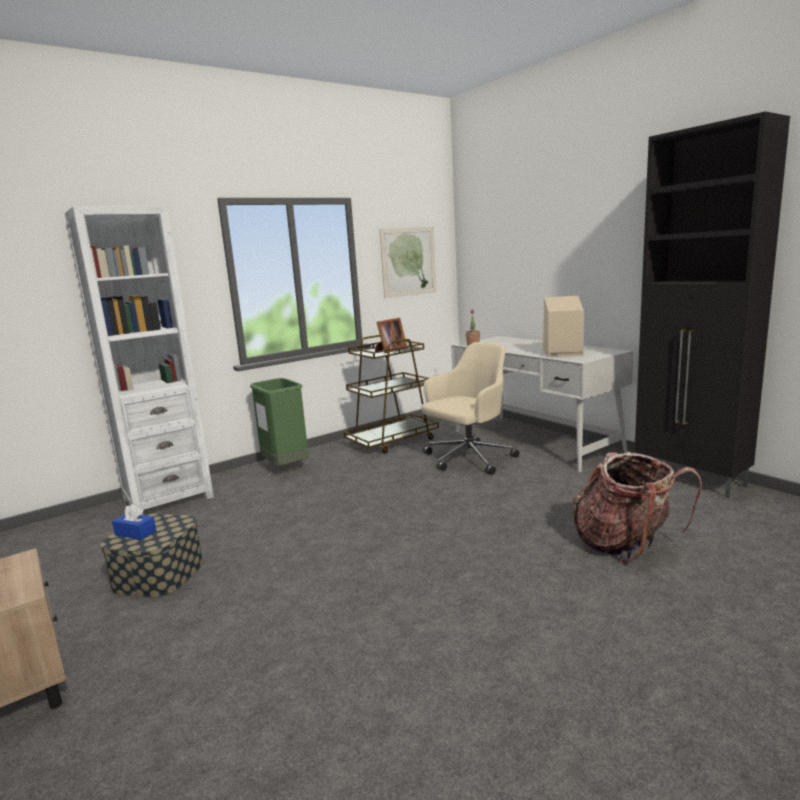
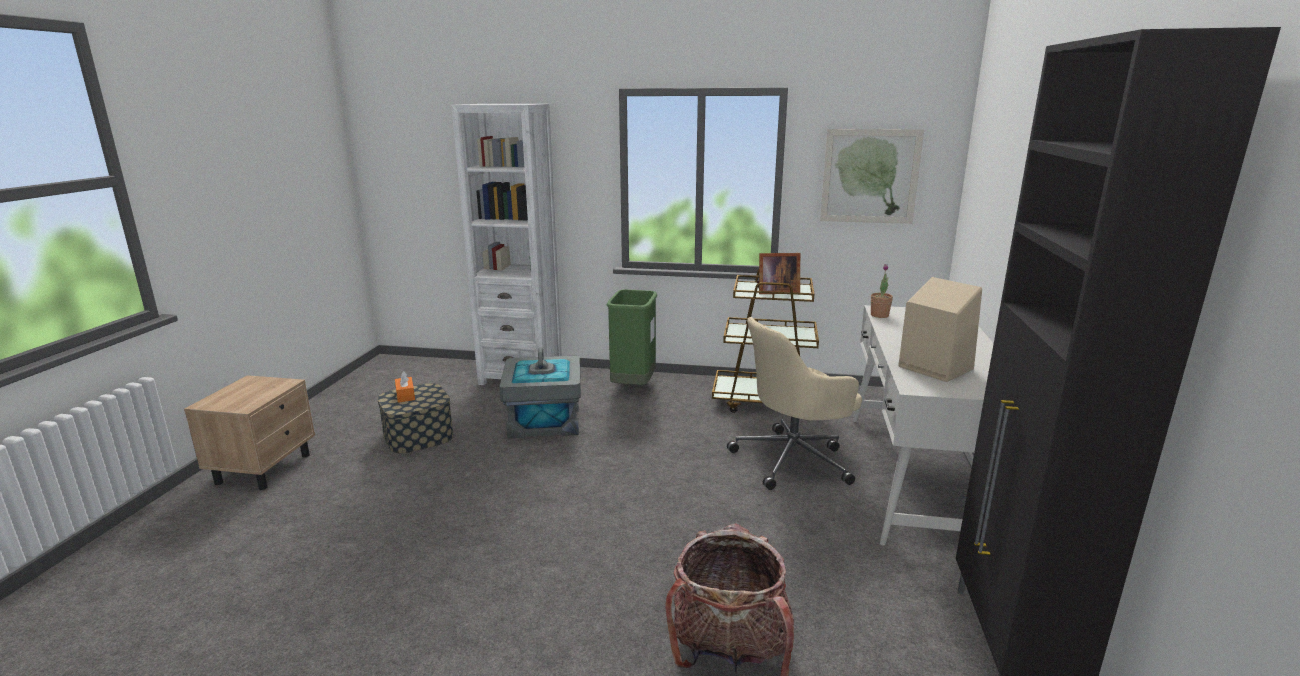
camera: 45 degrees right, 5 degrees up
(135, 533) = (405, 395): blue tissue box -> orange tissue box
(262, 512) = (545, 421): none -> grey storage box
(468, 459) = (793, 459): beige office chair -> beige office chair turned 150 degrees clockwise

